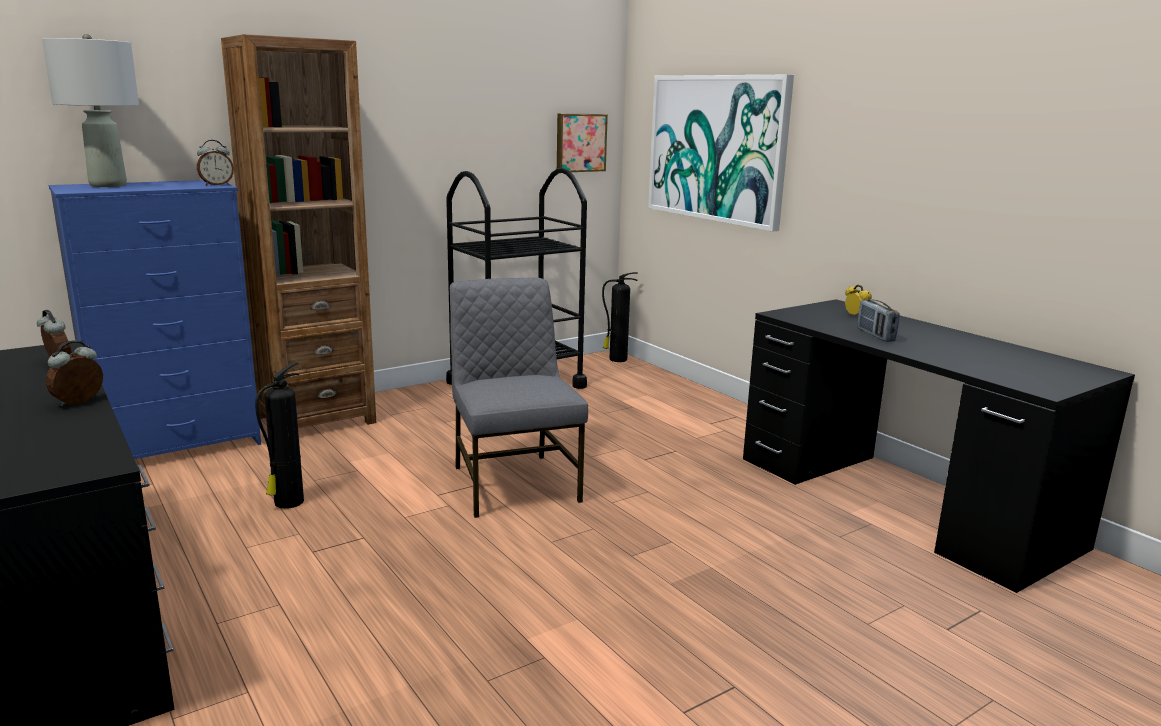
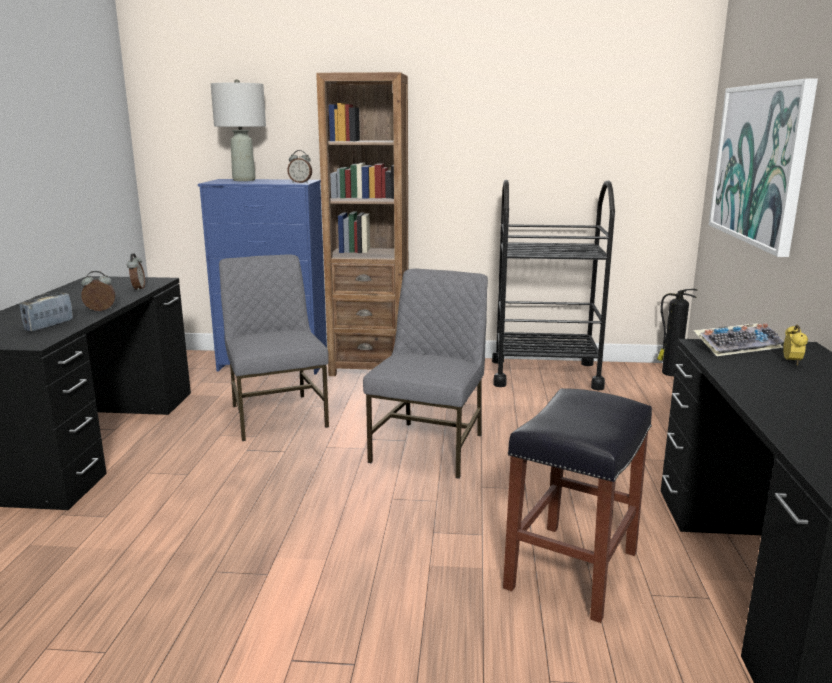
camera: 40 degrees right, 0 degrees up
(287, 503) = (277, 415): fire extinguisher -> grey chair
(580, 142) = (653, 157): picture -> none
(769, 540) = (572, 568): none -> black stool
(803, 311) = (737, 346): none -> keyboard
(875, 335) = (765, 384): radio -> radio (49, 325)

